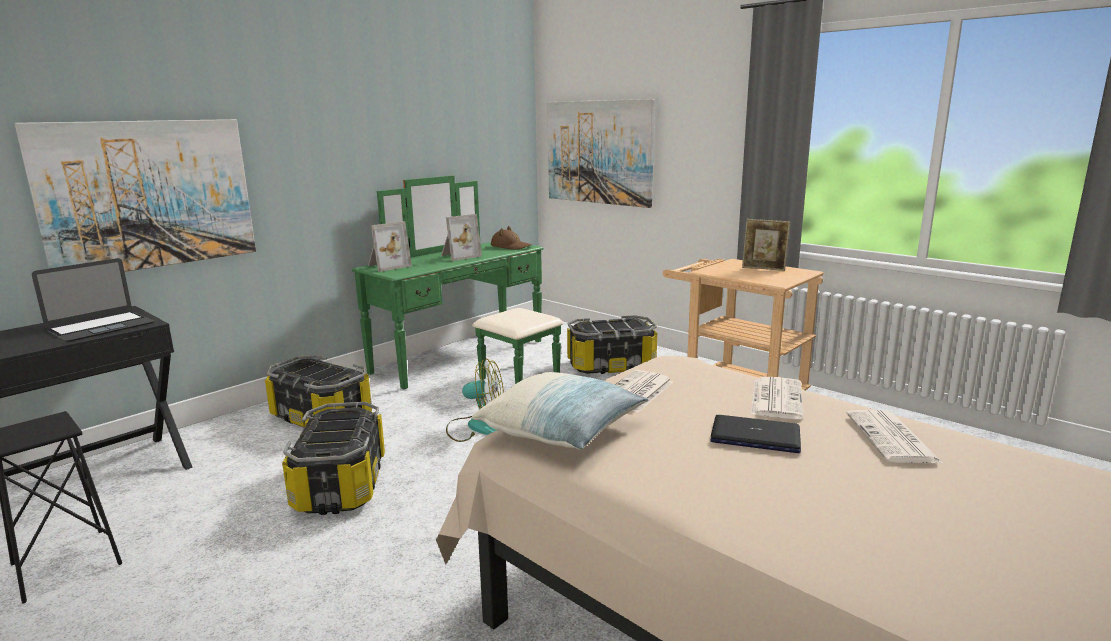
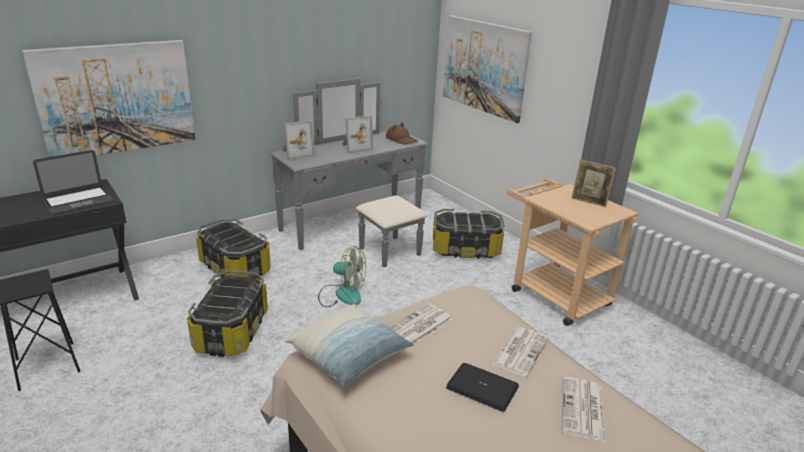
camera: 10 degrees right, 10 degrees up
(473, 361) = (360, 229): green dresser -> grey dresser

